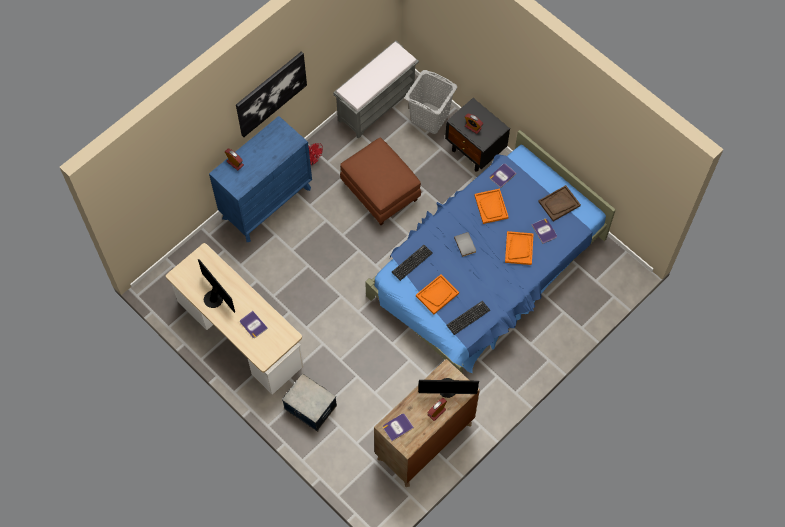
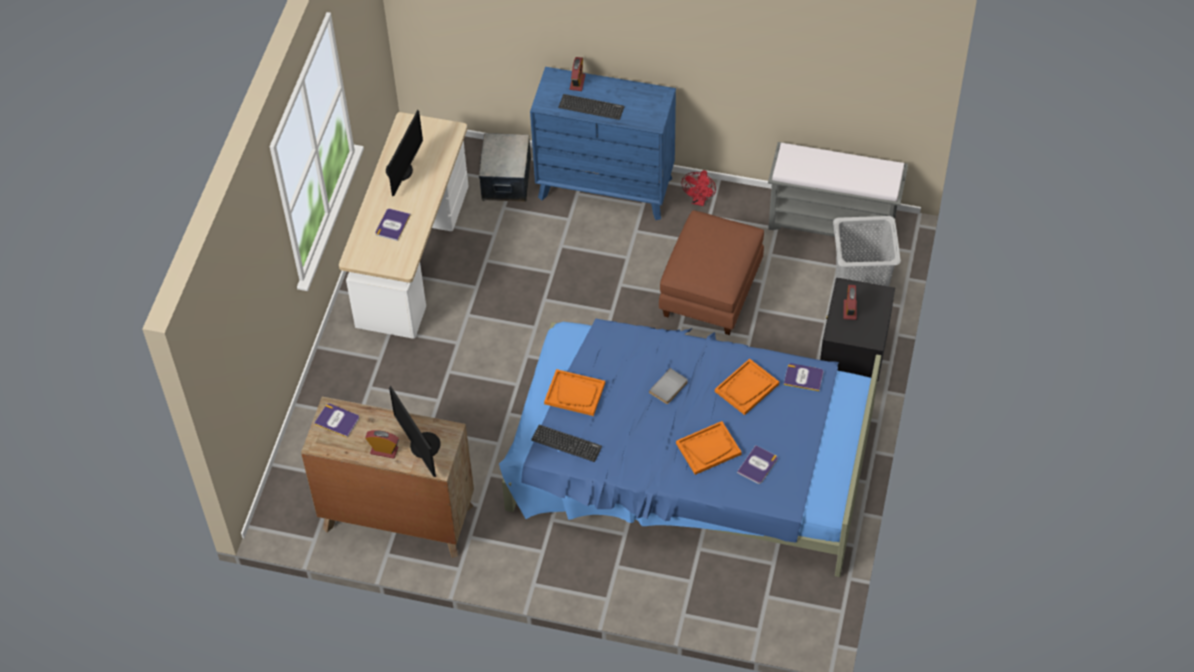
camera: 60 degrees right, 10 degrees down
(271, 93) = (674, 44): picture -> none
(310, 407) = (364, 375): storage box -> storage box (505, 180)
(412, 262) = (600, 344): keyboard -> keyboard (591, 107)
(559, 204) = (812, 462): brown tray -> none

